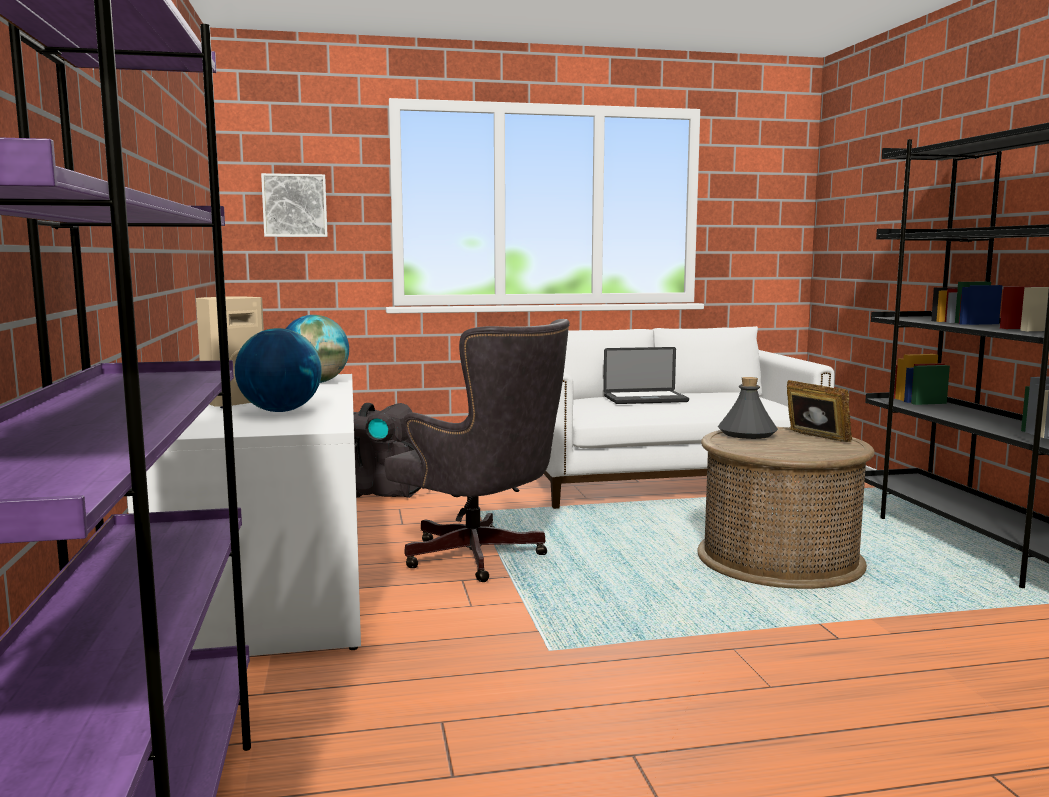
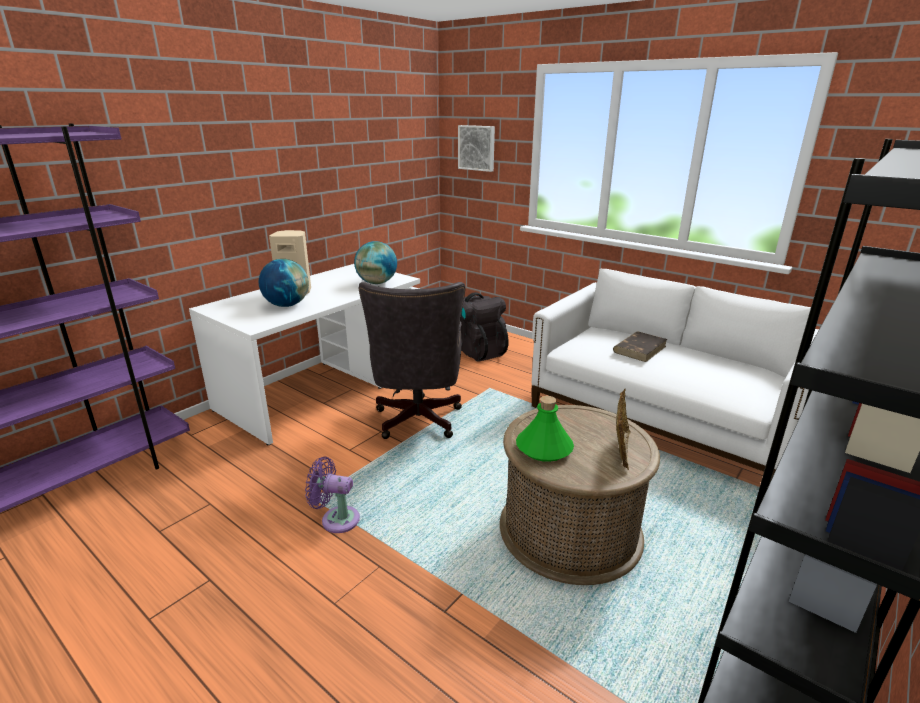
camera: 50 degrees right, 15 degrees up
(613, 648) = (336, 519): none -> purple fan
(645, 399) = (640, 349): laptop -> brown book
(746, 434) = (580, 419): grey bottle -> none
(781, 450) = (544, 448): none -> green bottle

